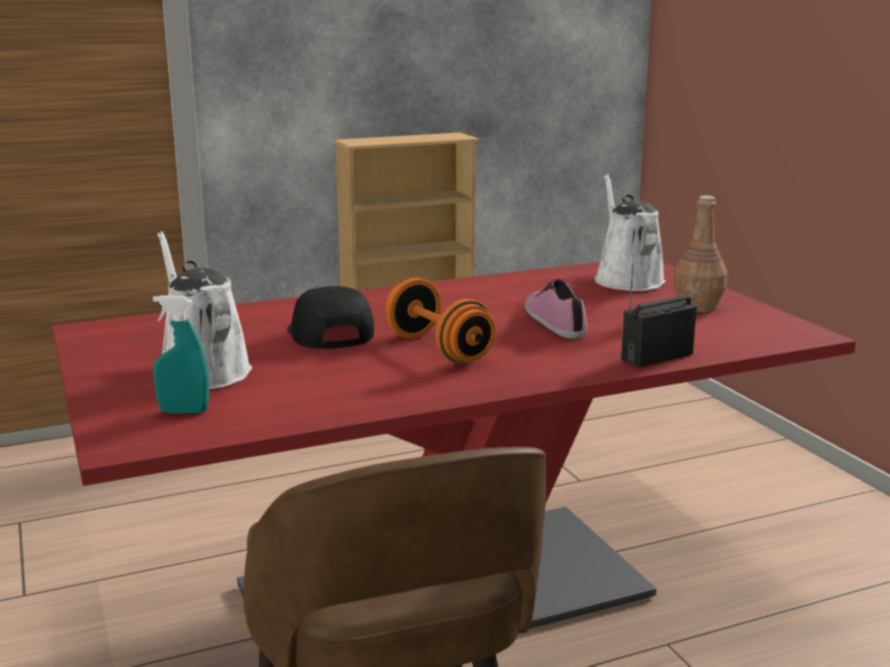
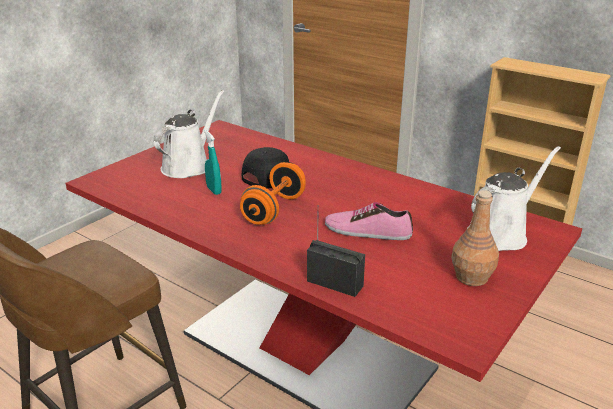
camera: 60 degrees right, 10 degrees up
(184, 411) = (136, 179): turquoise spray bottle -> turquoise spray bottle (214, 190)
(556, 321) = (367, 231): shoe -> shoe turned 120 degrees counterclockwise

